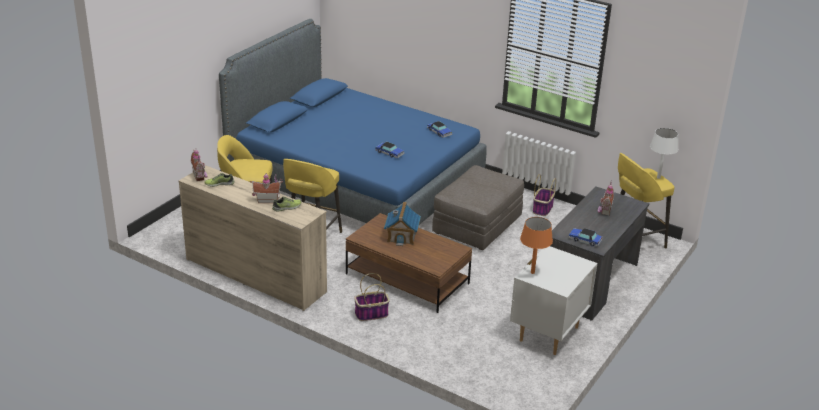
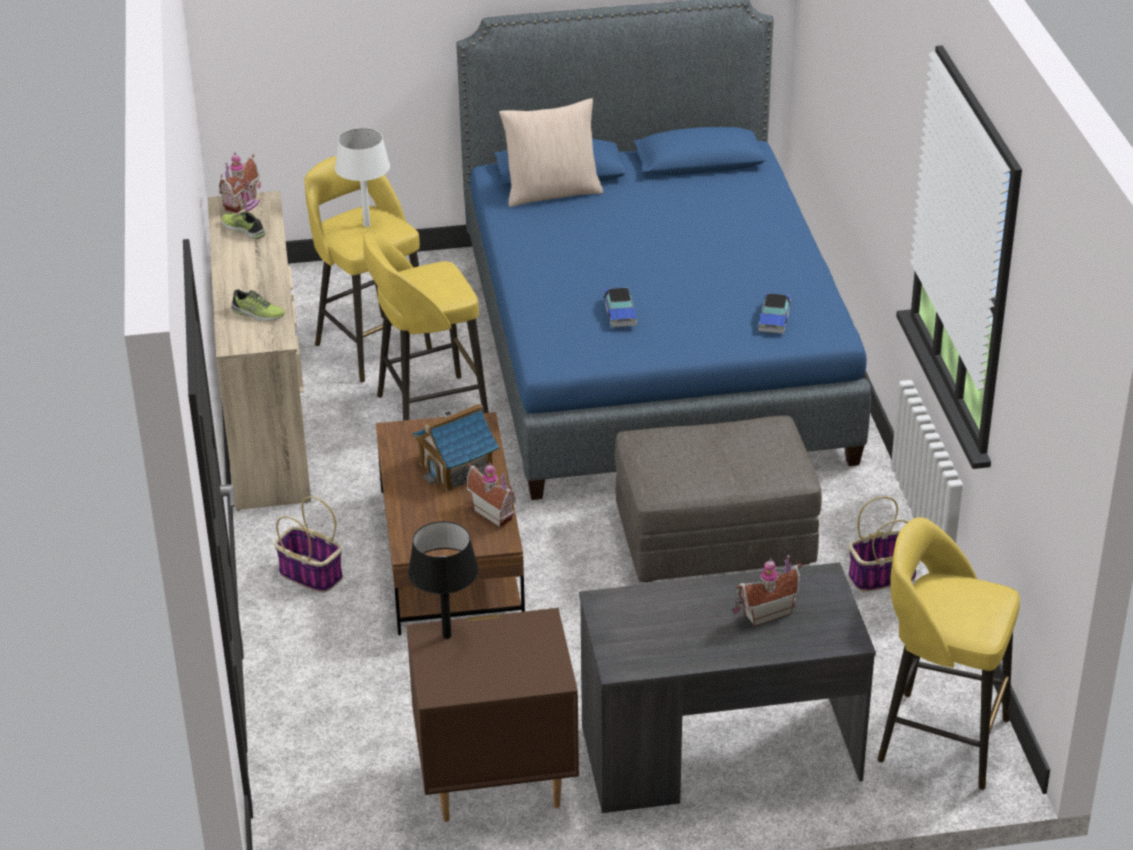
camera: 50 degrees right, 5 degrees up
(267, 200) = (256, 287): toy house -> toy house (495, 513)
(287, 128) = (552, 192): none -> beige pillow
(532, 272) = (447, 635): orange table lamp -> black table lamp
(548, 333) = (496, 782): white nightstand -> brown nightstand
(584, 240) = (624, 639): toy car -> none
(658, 177) = (986, 617): white table lamp -> white table lamp (366, 225)

